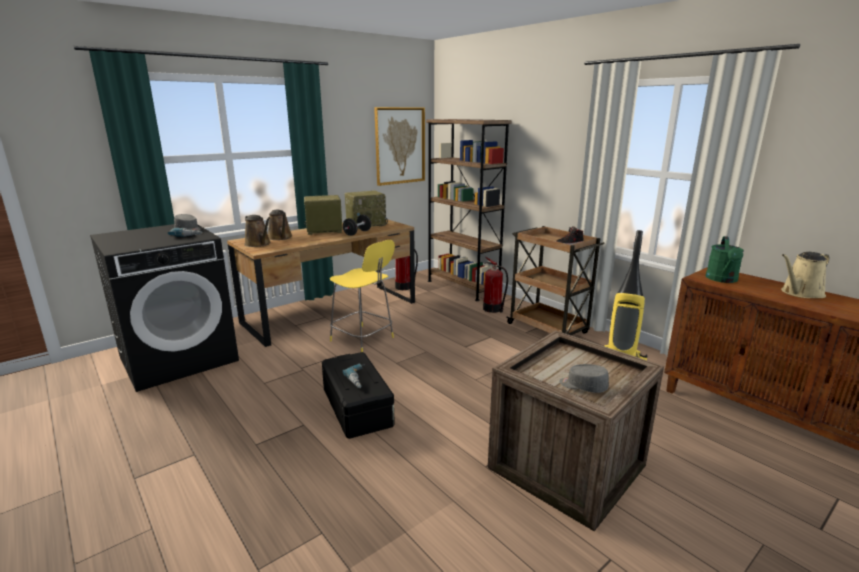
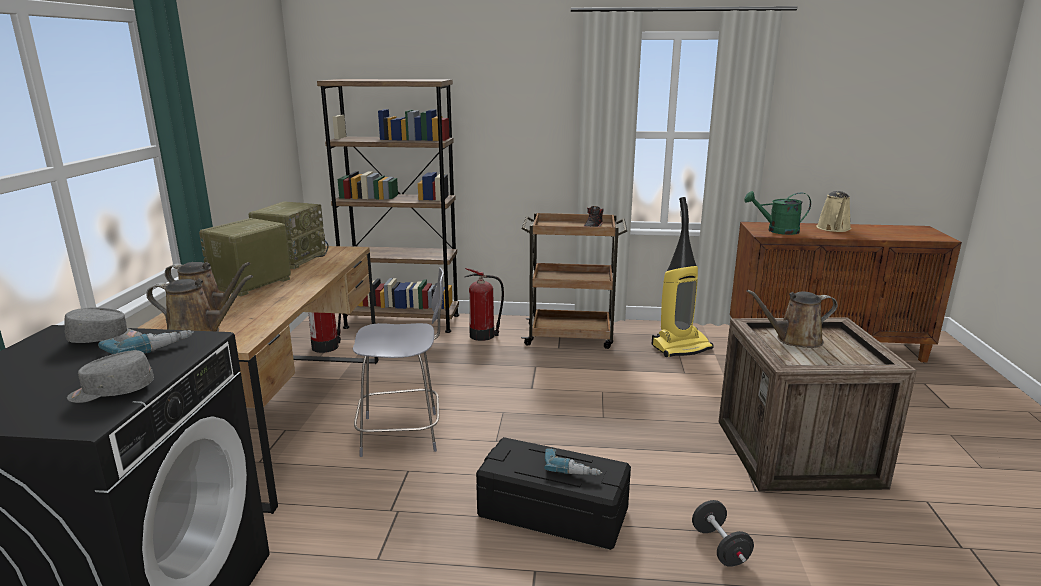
camera: 45 degrees left, 0 degrees up
(357, 233) = (316, 274): black dumbbell -> black dumbbell (720, 547)
(363, 340) = (403, 434): yellow stool -> grey stool
(400, 146) = (265, 125): picture -> none
(576, 362) = (794, 340): none -> brown watering can
(583, 386) = (842, 357): grey cap -> grey cap (112, 392)
(722, 280) = (777, 231): green watering can -> green watering can turned 120 degrees clockwise

